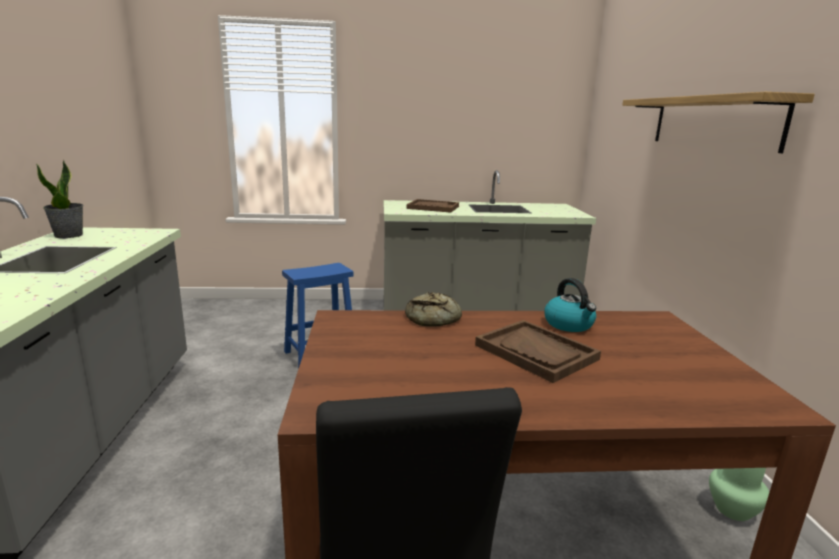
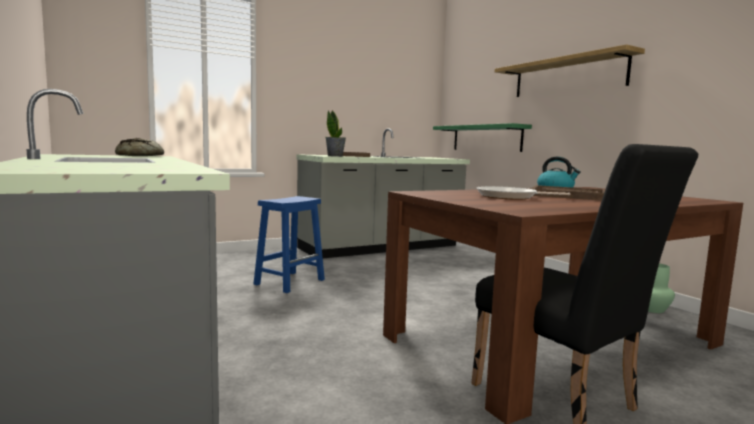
camera: 25 degrees left, 10 degrees down
(69, 235) = (65, 155): potted plant -> potted plant (335, 156)
(429, 350) = (510, 197): none -> frying pan
(434, 318) = (476, 191): bread -> bread (141, 156)
(620, 191) = (486, 138): none -> green shelf

